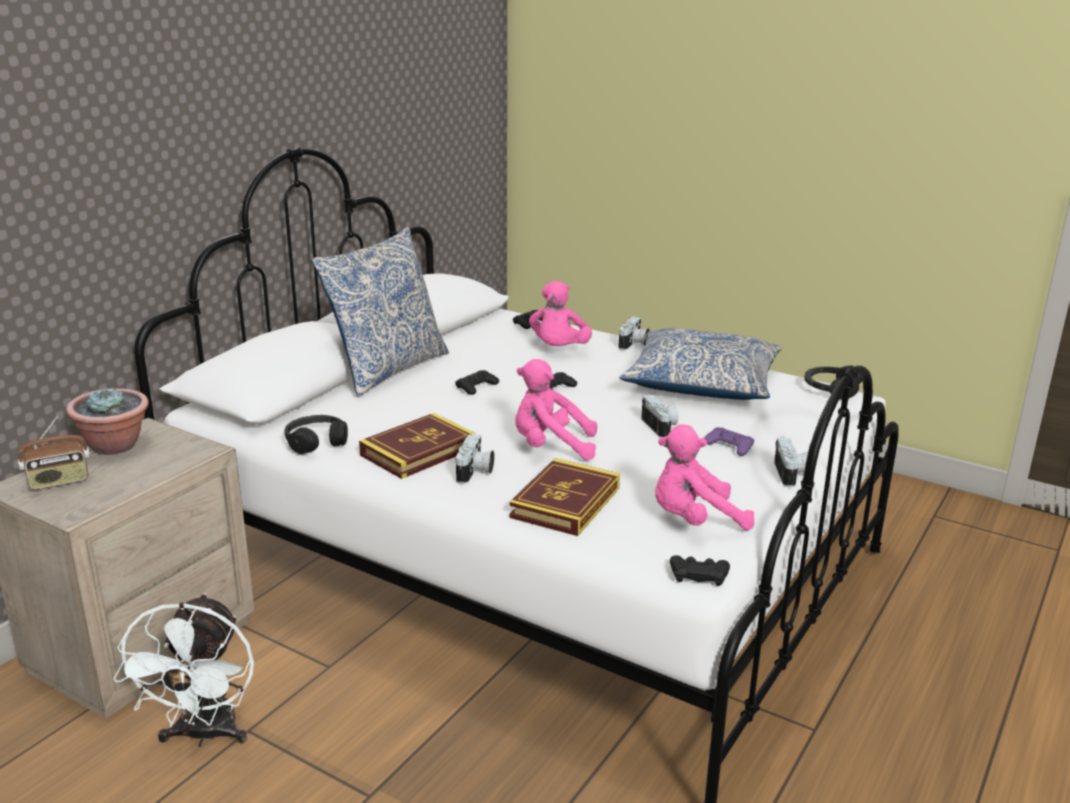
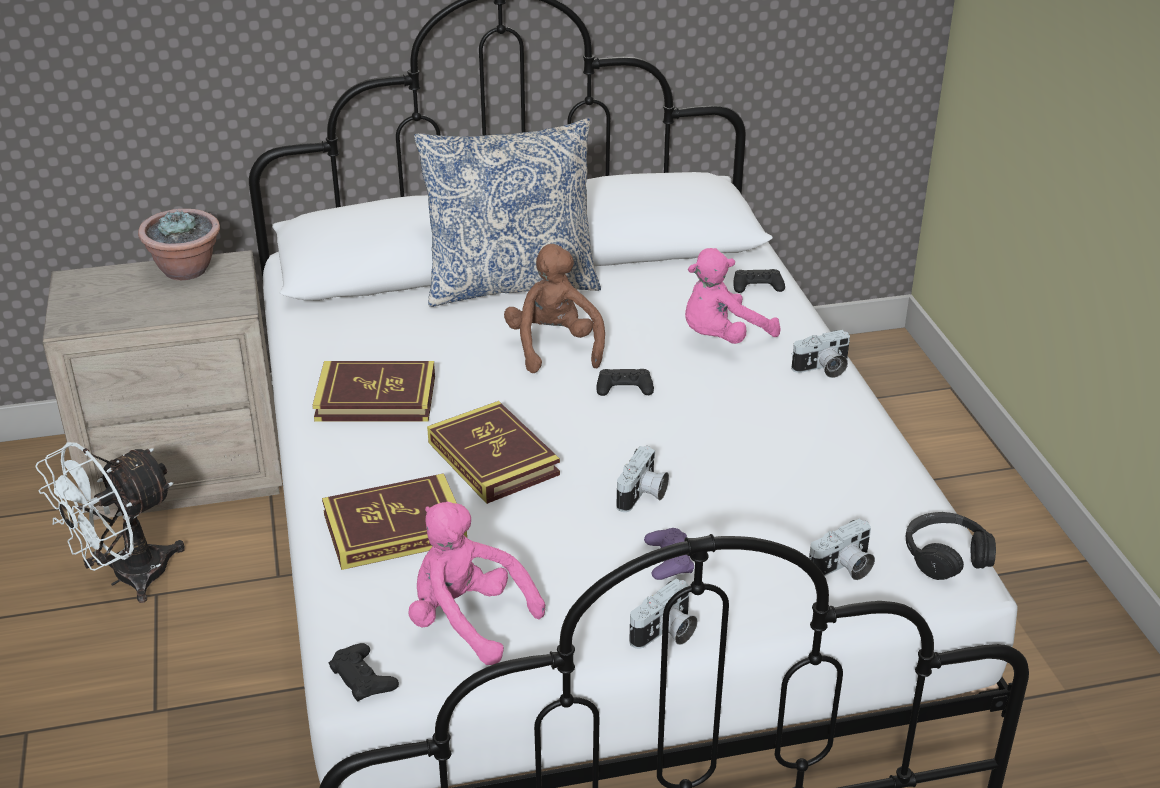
camera: 45 degrees right, 10 degrees up
(59, 481) = (104, 289): radio -> none
(316, 442) = (317, 343): black headphones -> none
(475, 472) = (381, 449): camera -> camera (843, 569)
(476, 387) = (554, 347): black game controller -> brown plush toy
(550, 447) = (493, 458): pink plush toy -> book
(701, 383) = (800, 462): pillow -> none

